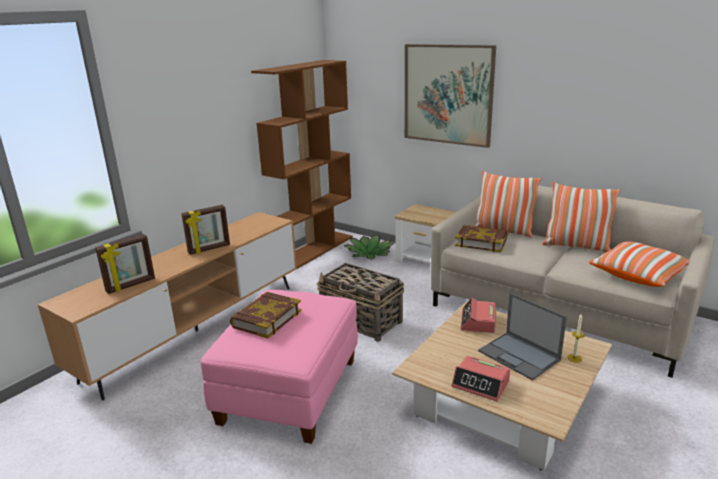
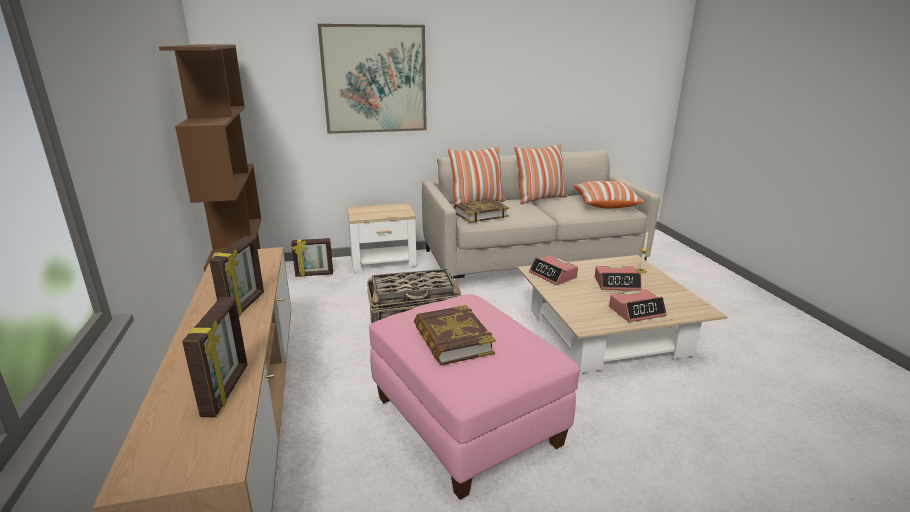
camera: 50 degrees left, 0 degrees up
(369, 253) = (314, 275): potted plant -> picture frame
(520, 356) = (617, 284): laptop -> alarm clock

